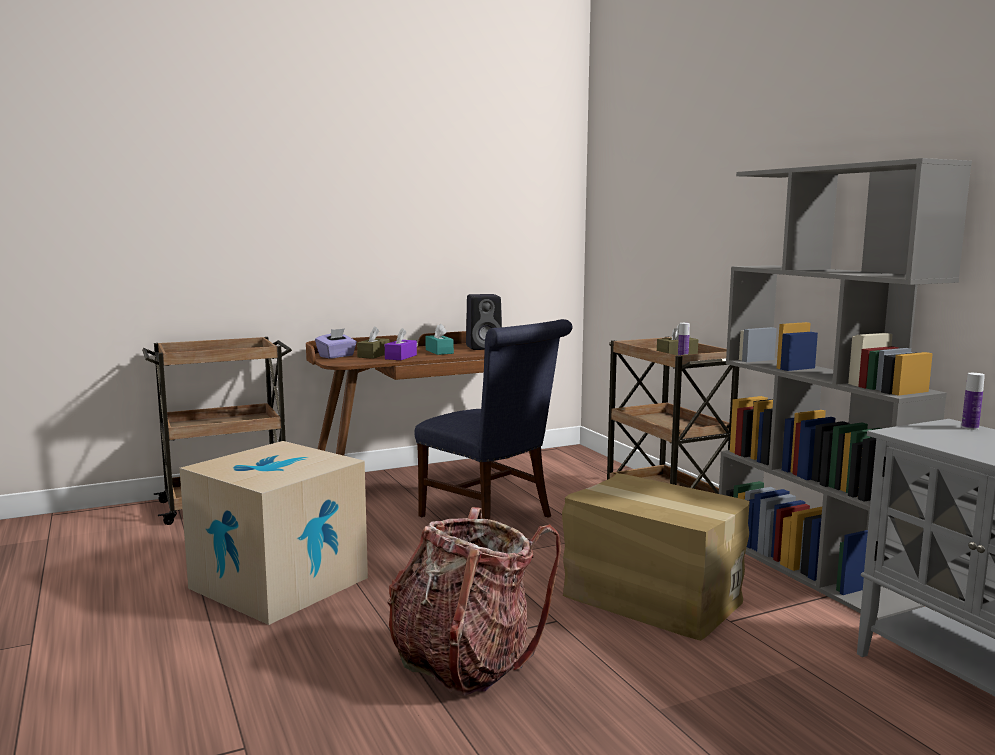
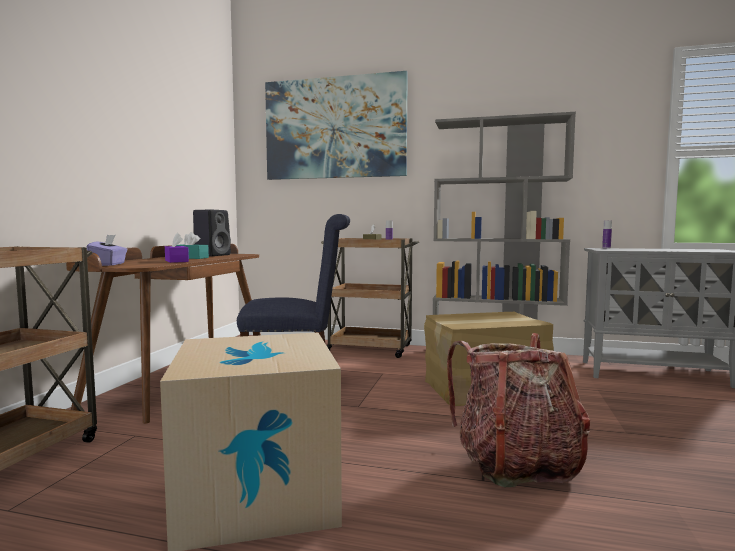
camera: 50 degrees left, 5 degrees down
(373, 355) = (144, 262): brown tissue box -> none
(672, 174) = (335, 128): none -> picture

